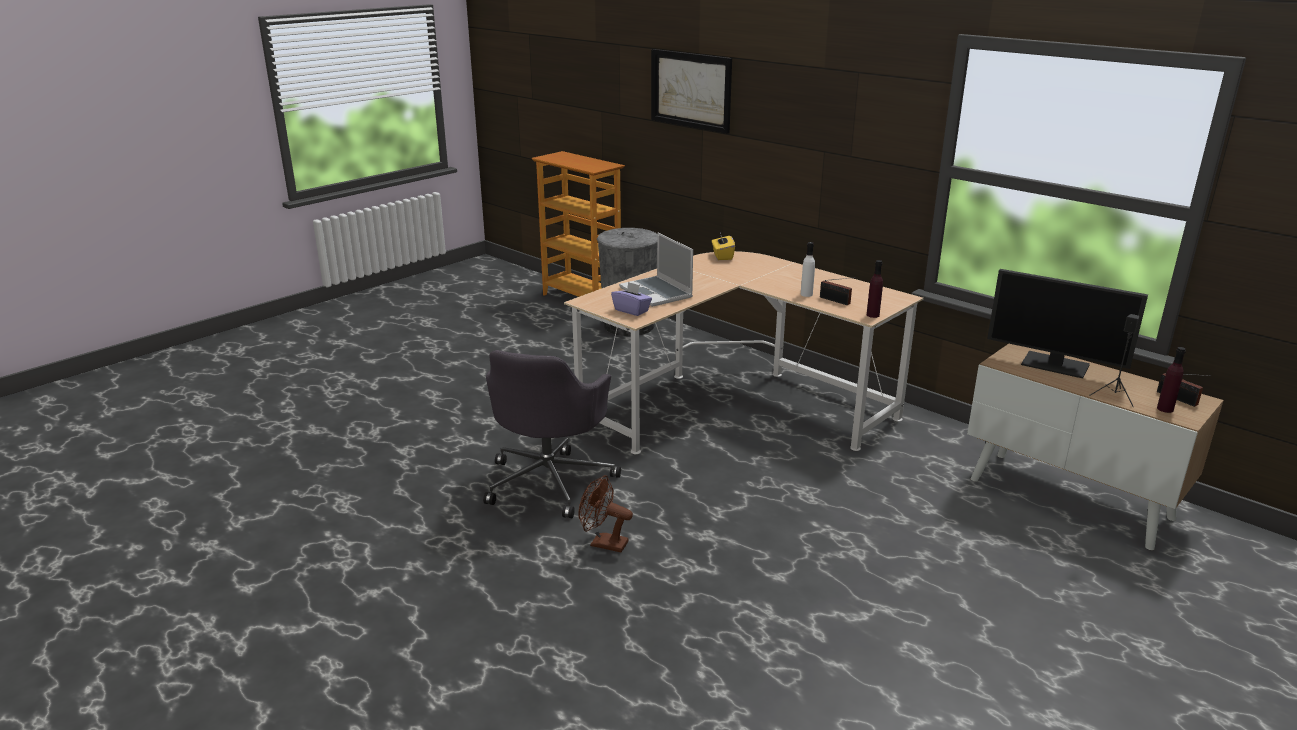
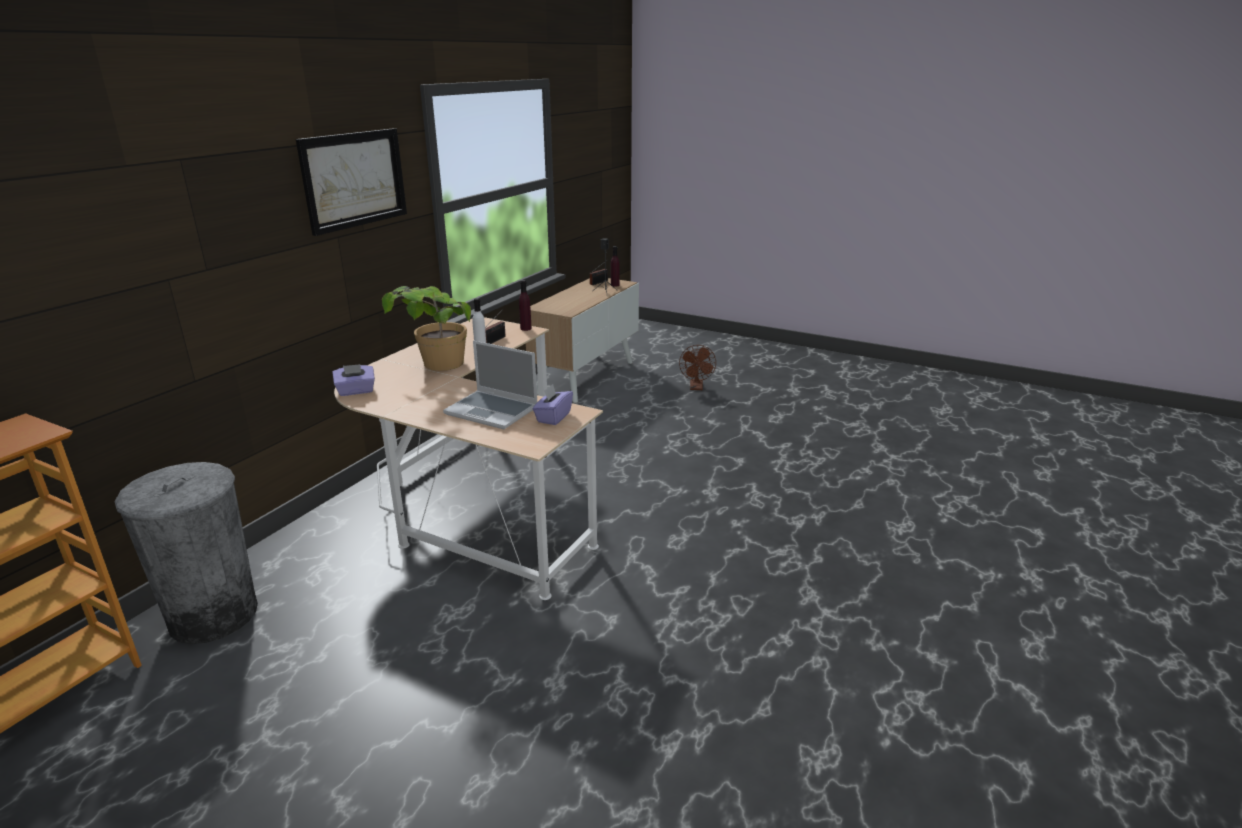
camera: 105 degrees left, 0 degrees up
(550, 481) = (676, 590): grey office chair -> none
(603, 543) = (756, 537): brown fan -> brown fan (696, 387)
(657, 293) = (493, 411): laptop -> laptop turned 75 degrees clockwise
(691, 90) = (134, 226): picture -> picture (354, 179)
(722, 256) = (356, 391): yellow tissue box -> purple tissue box
(757, 277) = (432, 371): none -> potted plant
(1055, 365) = (564, 301): monitor -> none

